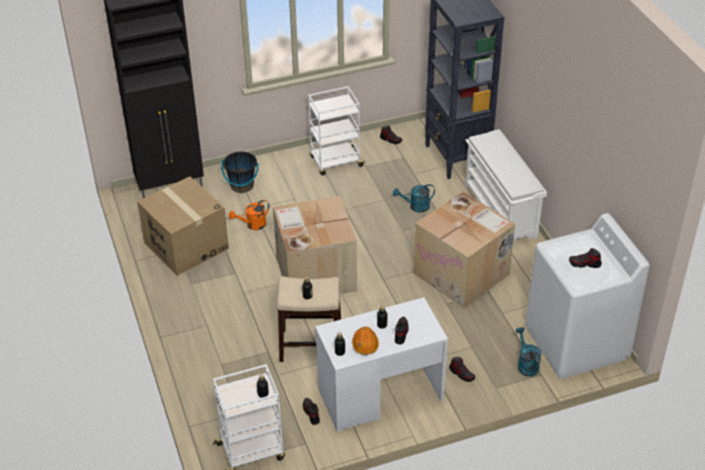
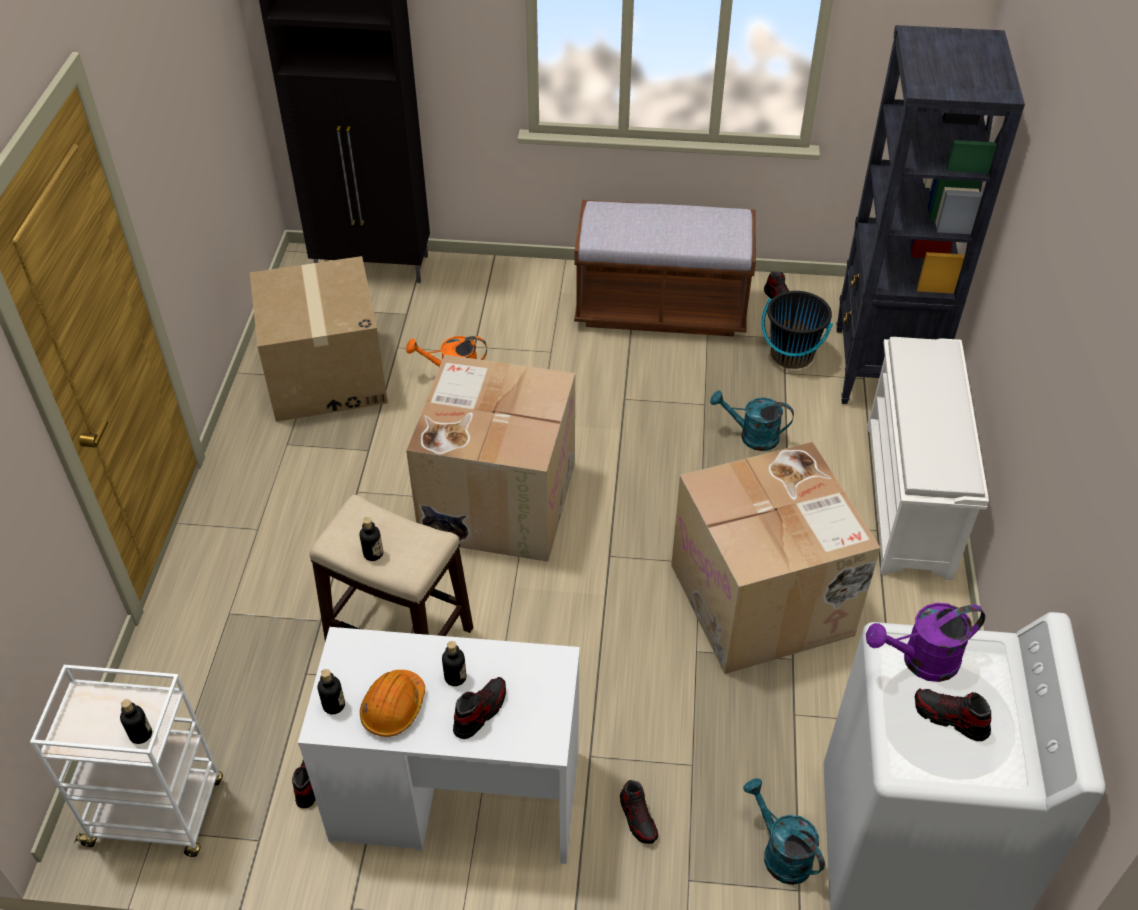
camera: 25 degrees right, 5 degrees up
(242, 186) = (481, 302): black bucket -> black bucket (791, 355)
(335, 162) = (661, 309): white cart -> brown bench
(526, 364) = (780, 852): turquoise watering can -> turquoise watering can turned 45 degrees counterclockwise
(564, 249) = (920, 662): none -> purple watering can

